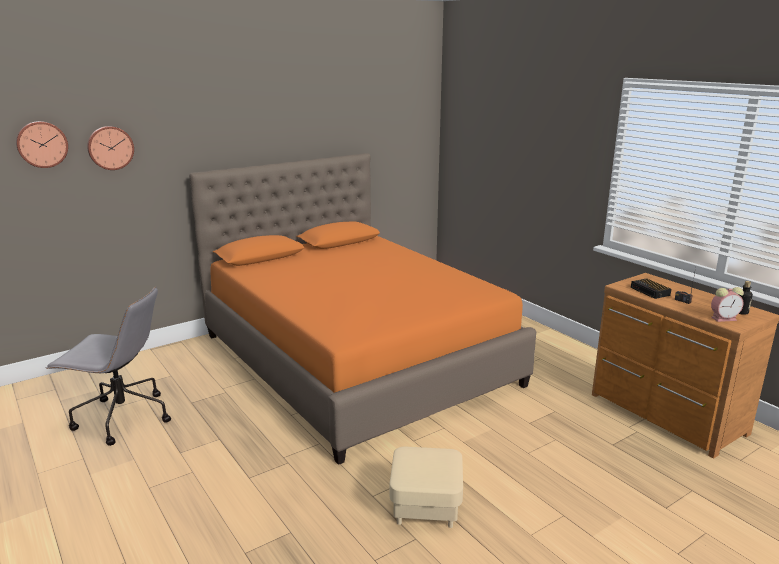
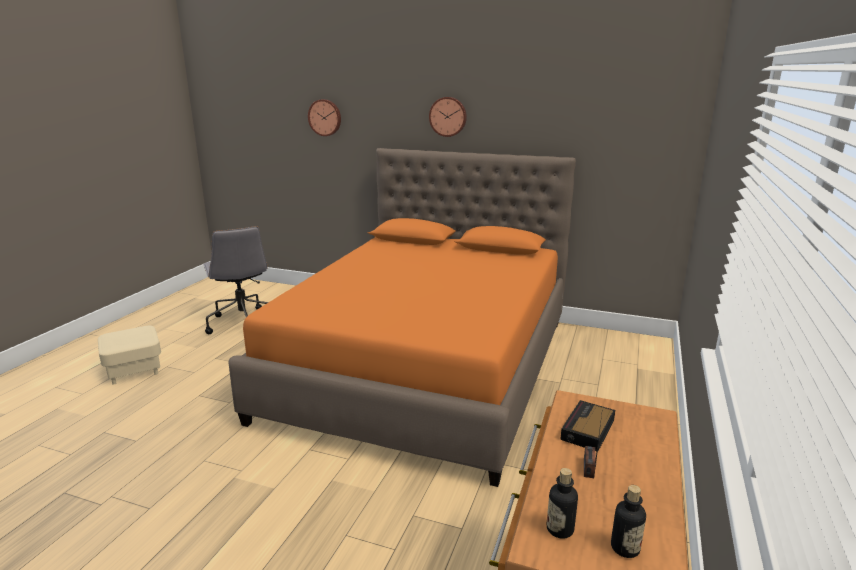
camera: 55 degrees right, 0 degrees up
(42, 144) = (282, 109): wall clock -> wall clock (448, 116)
(426, 506) = (202, 496): beige ottoman -> beige ottoman (134, 370)
(724, 318) = (560, 529): alarm clock -> bottle

